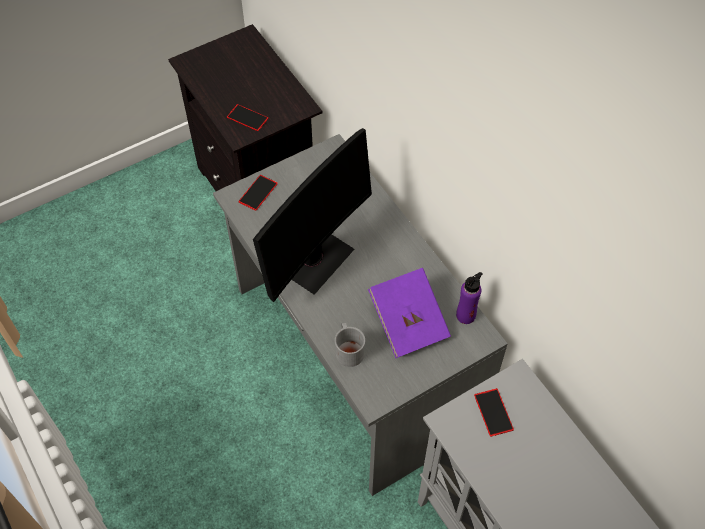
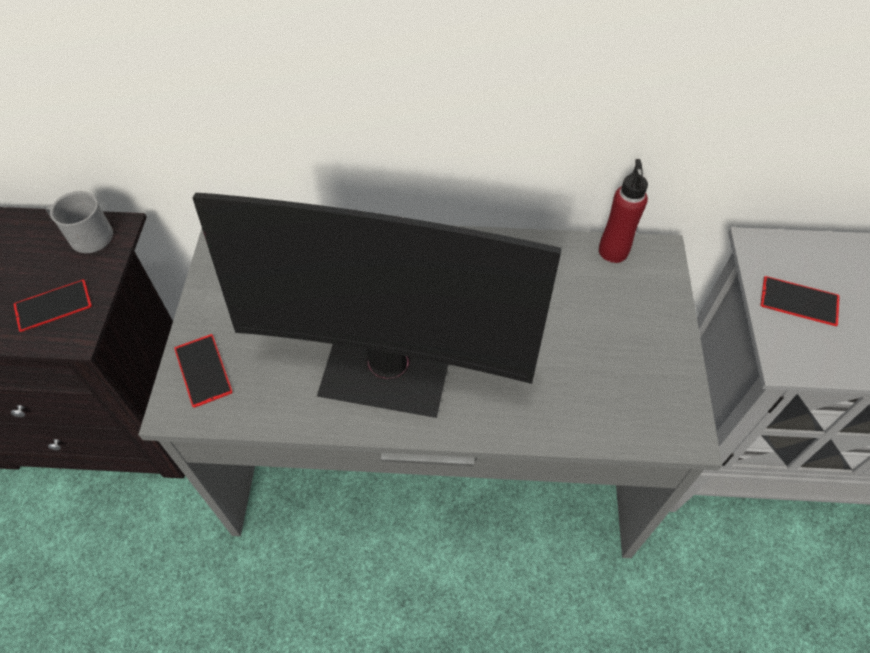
camera: 55 degrees left, 0 degrees up
(314, 259) = (388, 367): monitor -> monitor turned 120 degrees clockwise
(348, 349) = (578, 415): grey mug -> grey mug (85, 235)
(408, 322) = (581, 317): purple book -> none
(466, 315) = (613, 251): purple bottle -> red bottle

